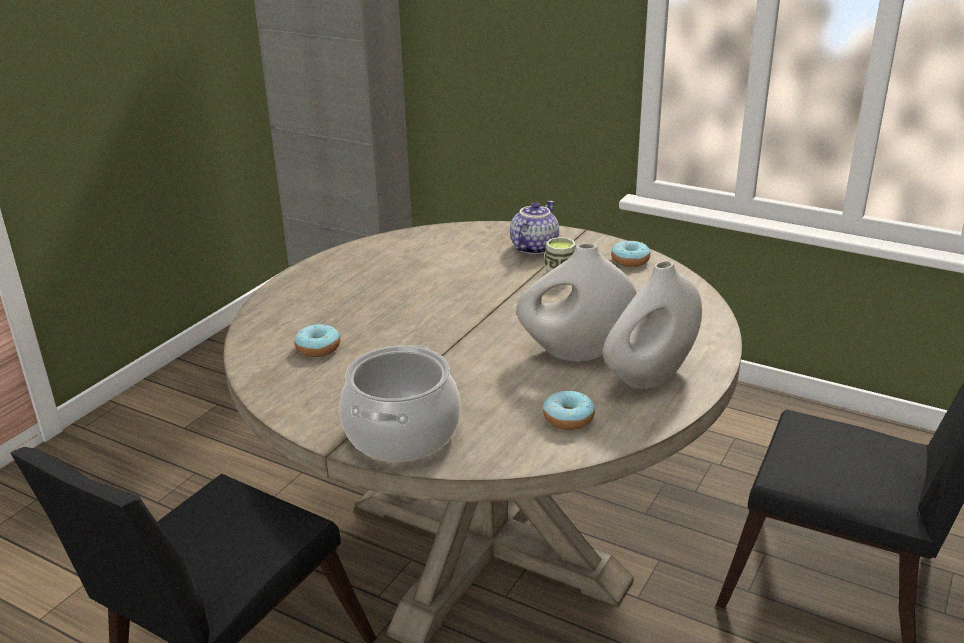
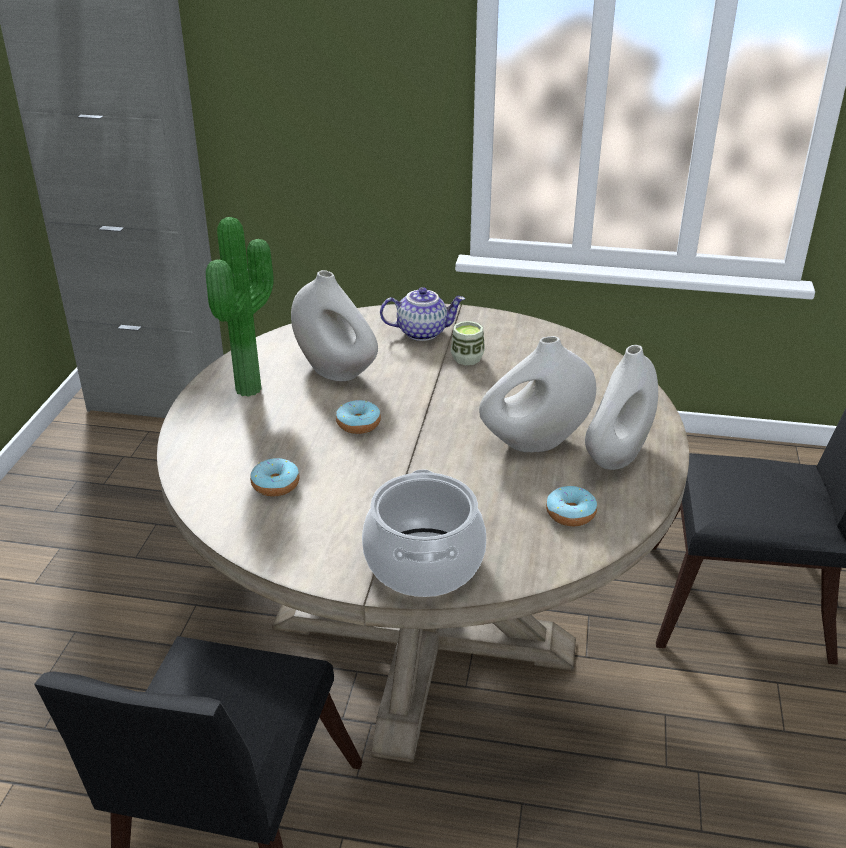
camera: 20 degrees left, 5 degrees up
(352, 272) = (253, 390): none -> potted plant
(433, 268) = (336, 371): none -> white vase
(533, 247) = (422, 332): teapot -> teapot turned 75 degrees clockwise
(630, 260) = (524, 333): donut -> donut (358, 424)

